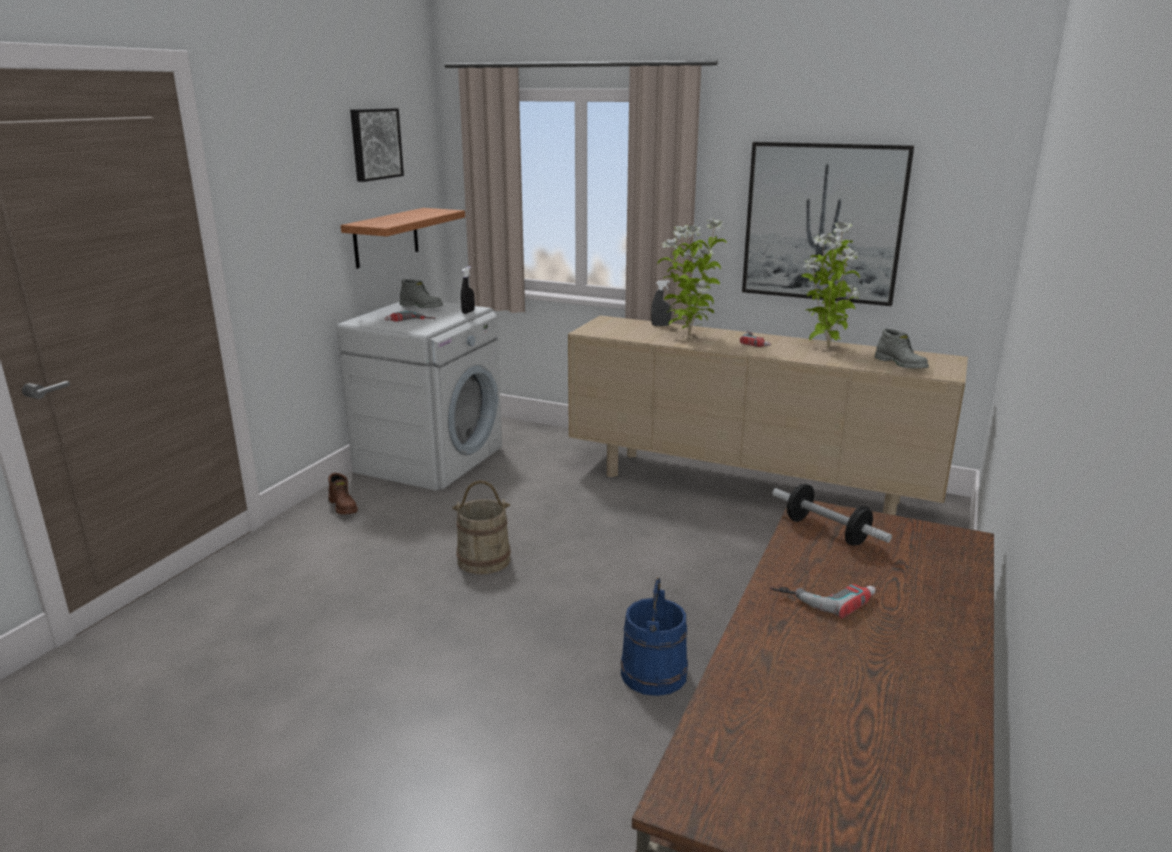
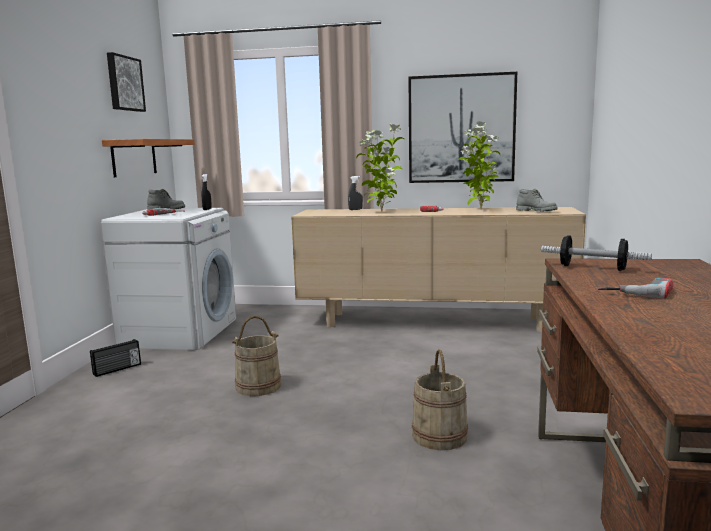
camera: 15 degrees left, 10 degrees down
(344, 507) = (117, 369): brown boot -> radio
(654, 673) = (440, 436): blue bucket -> beige bucket

